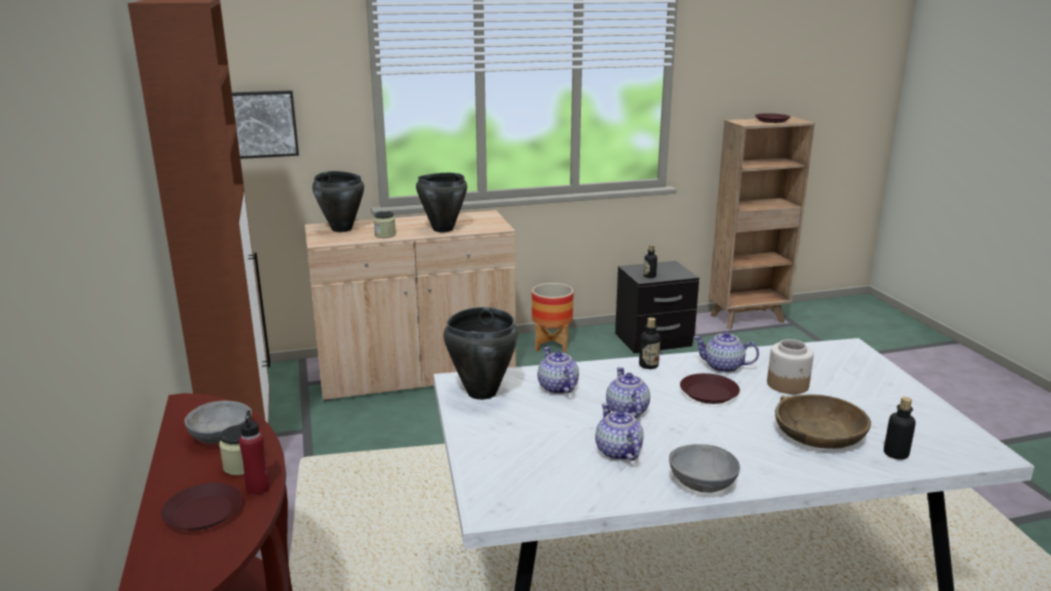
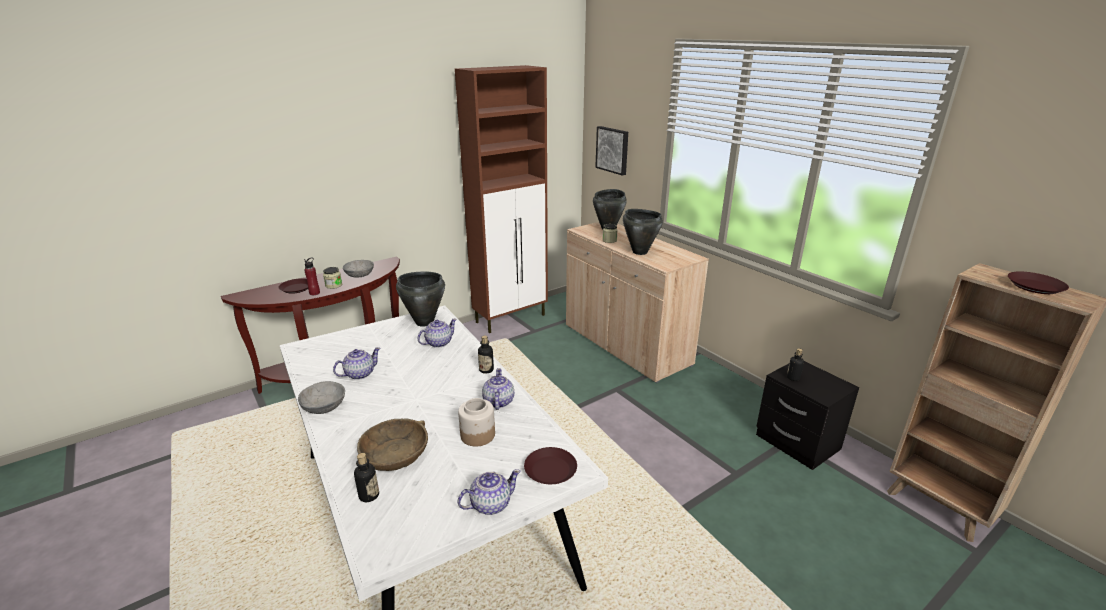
camera: 70 degrees right, 5 degrees up
(551, 345) = (725, 388): planter -> none
(626, 411) = (412, 370): teapot -> teapot (490, 504)
(708, 393) = (449, 399): brown plate -> brown plate (551, 470)

